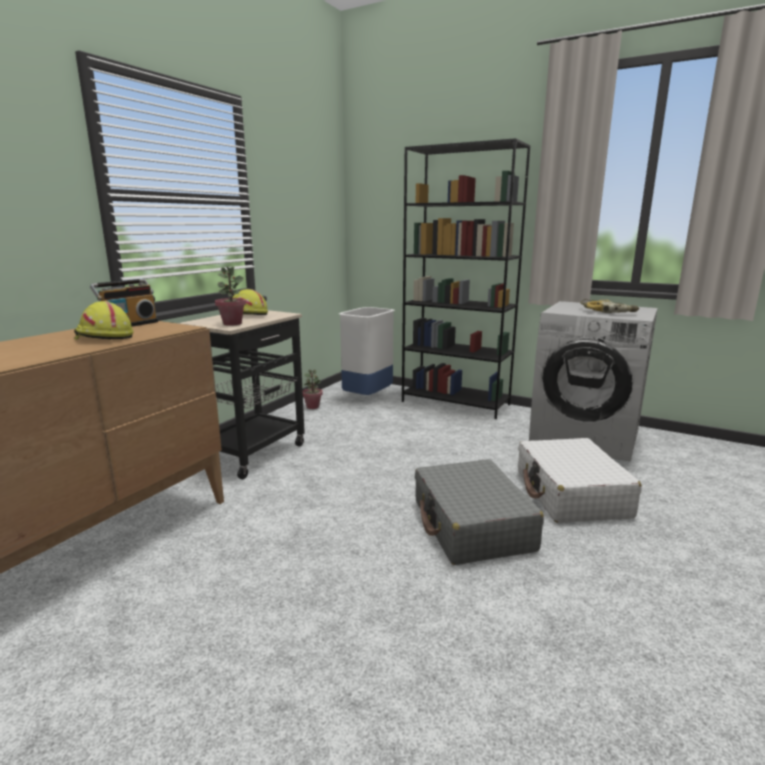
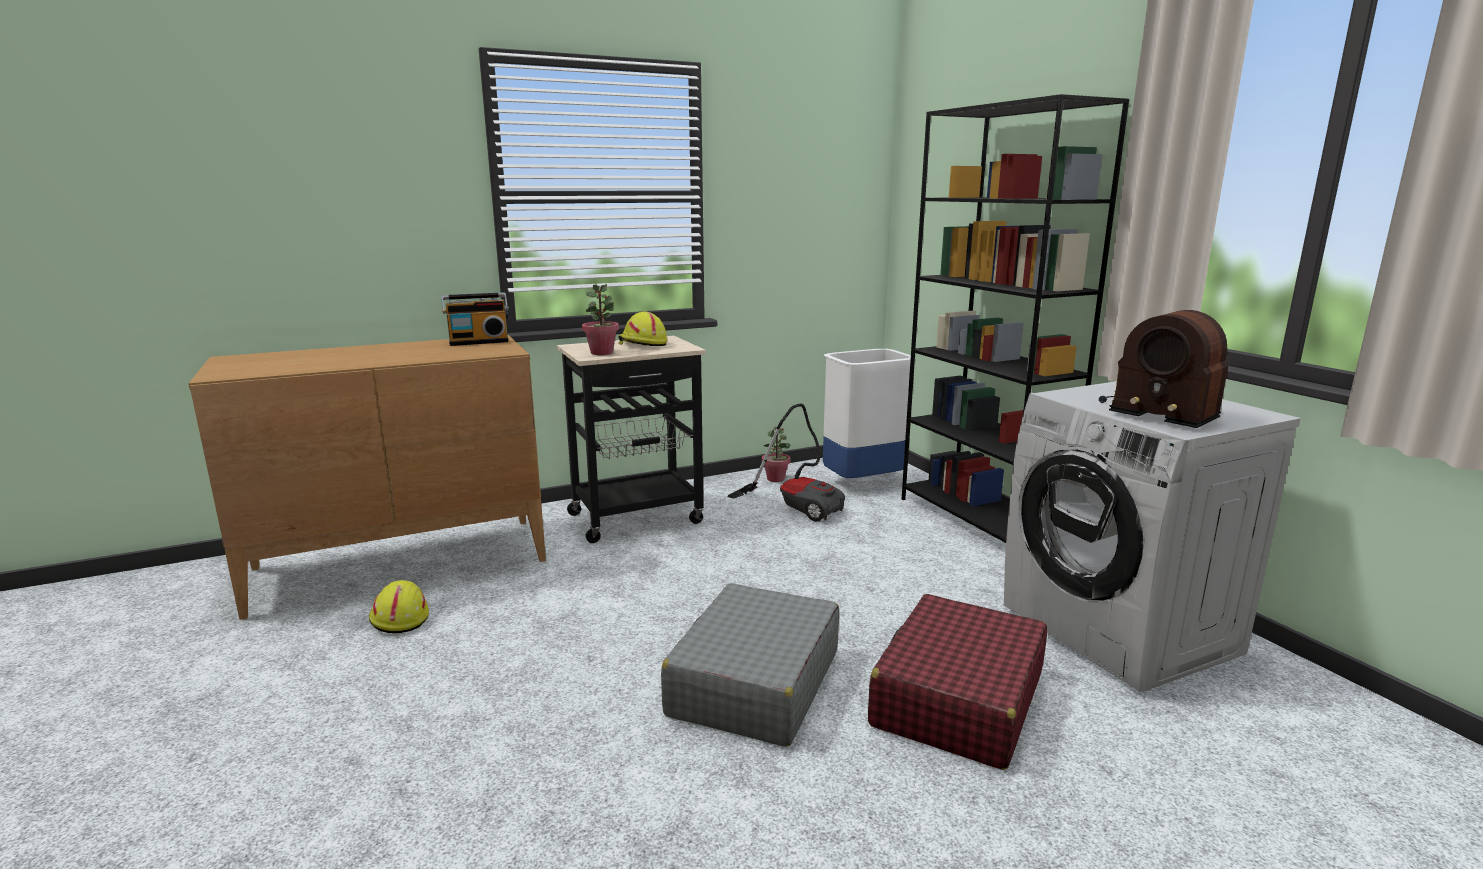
camera: 35 degrees right, 0 degrees up
(103, 337) = (424, 353): yellow hard hat -> yellow hard hat (399, 618)
(349, 419) = (797, 505): none -> vacuum cleaner
(571, 494) = (957, 699): white suitcase -> red suitcase
(608, 311) = (1156, 409): power drill -> radio

